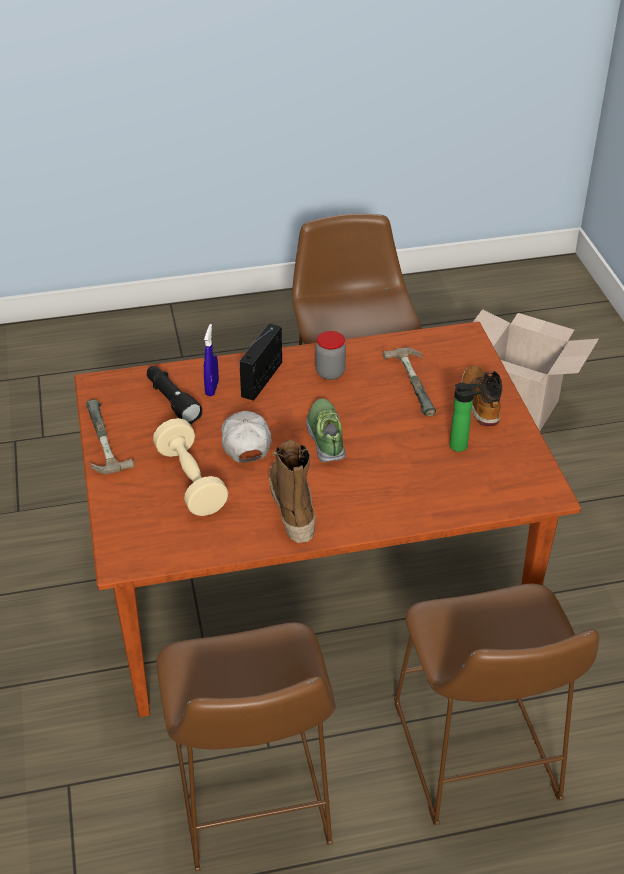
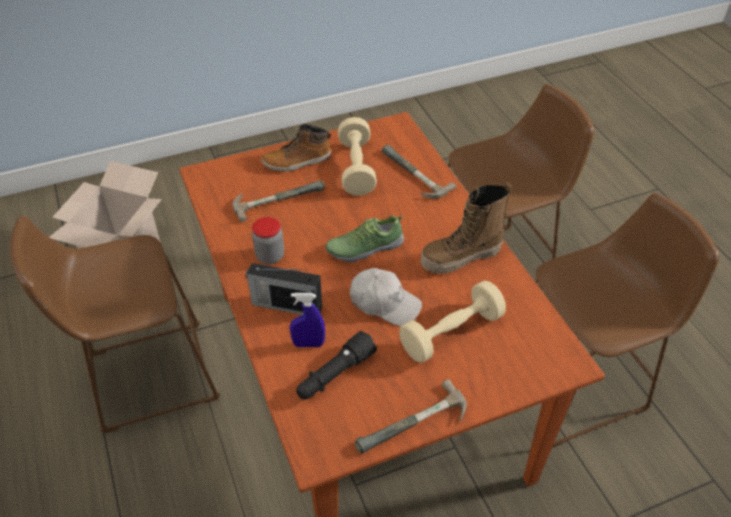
camera: 100 degrees left, 5 degrees up
(245, 441) = (384, 303): white cap -> white cap turned 135 degrees counterclockwise
(441, 489) = (410, 175): none -> hammer
(461, 446) = (356, 168): bottle -> beige dumbbell

